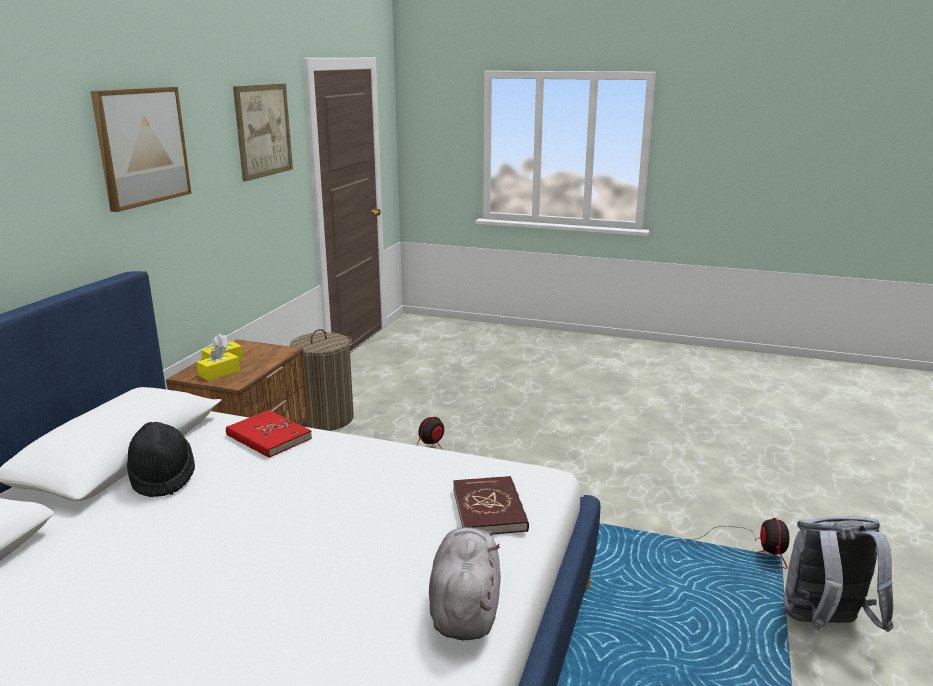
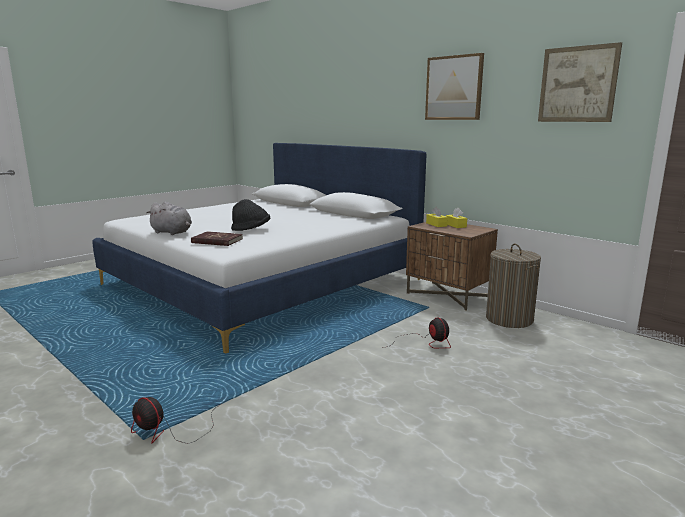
camera: 115 degrees right, 5 degrees down
(162, 477) = (322, 215): black hat -> black hat (251, 230)
(268, 437) = (339, 224): red book -> none
(825, 624) = (79, 418): grey backpack -> none

